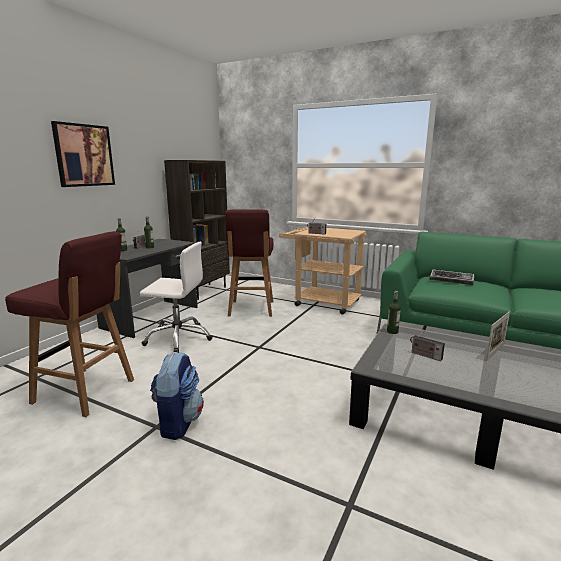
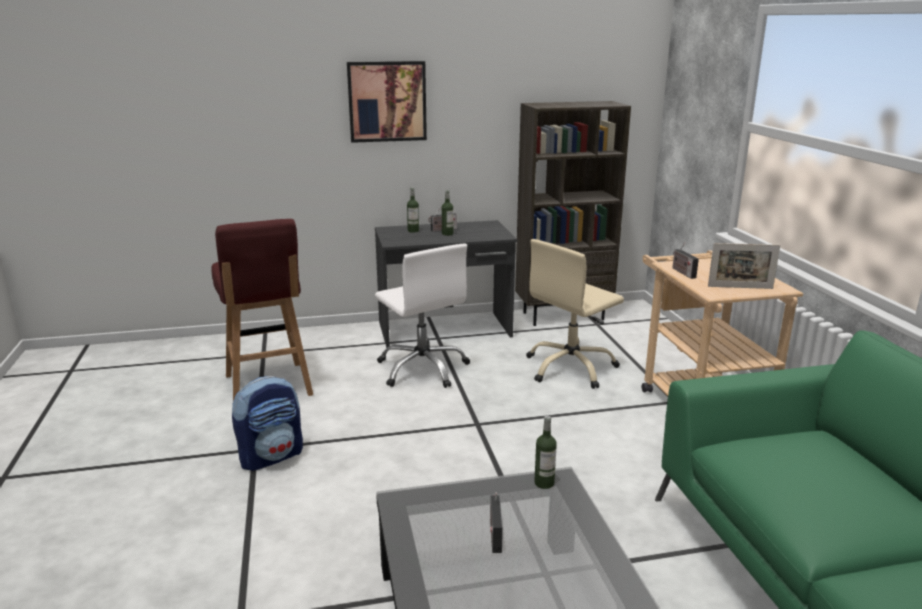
camera: 50 degrees right, 5 degrees up
(251, 309) = (570, 368): red stool -> beige office chair
(452, 280) = (818, 459): keyboard -> none
(495, 352) = (603, 600): picture frame -> picture frame (740, 287)

